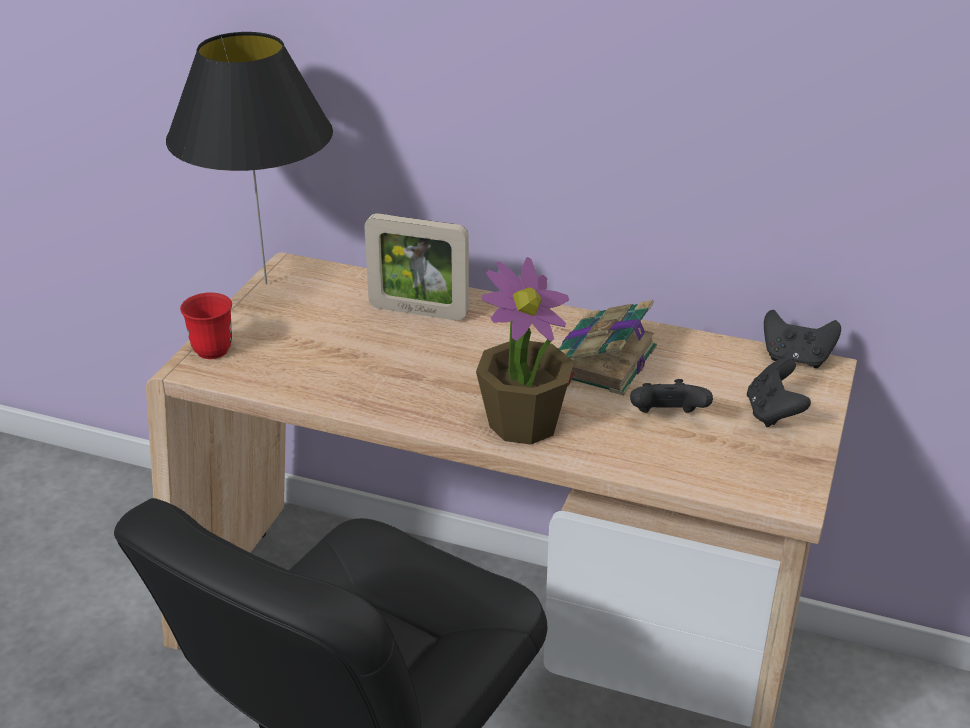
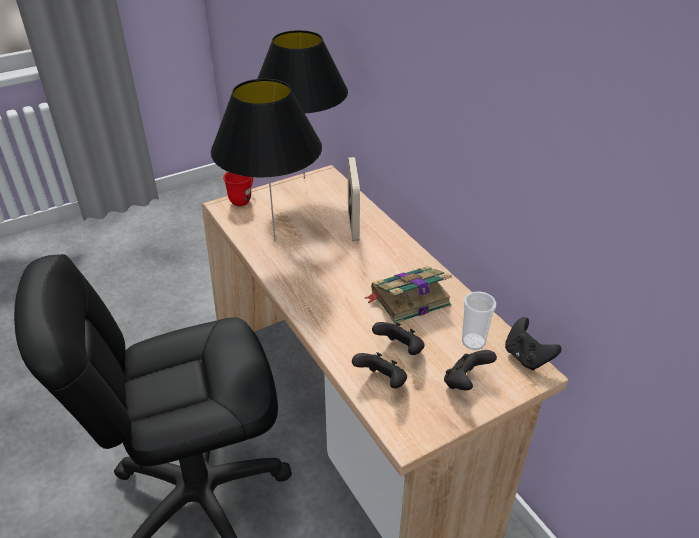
camera: 40 degrees right, 5 degrees up
(339, 376) = (274, 240): none -> black table lamp
(418, 311) = (353, 225): picture frame -> picture frame turned 150 degrees counterclockwise
(523, 423) = (324, 310): potted plant -> none
(692, 460) = (382, 381): none -> black game controller
(728, 371) = (473, 342): none -> cup

